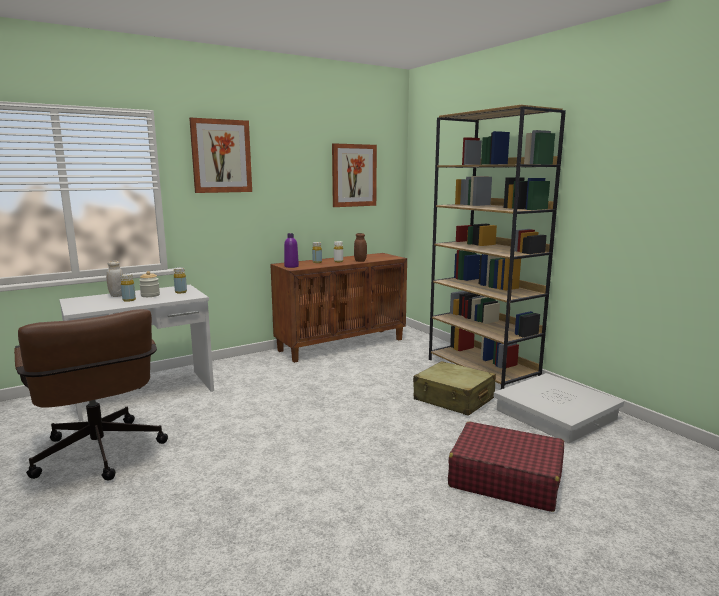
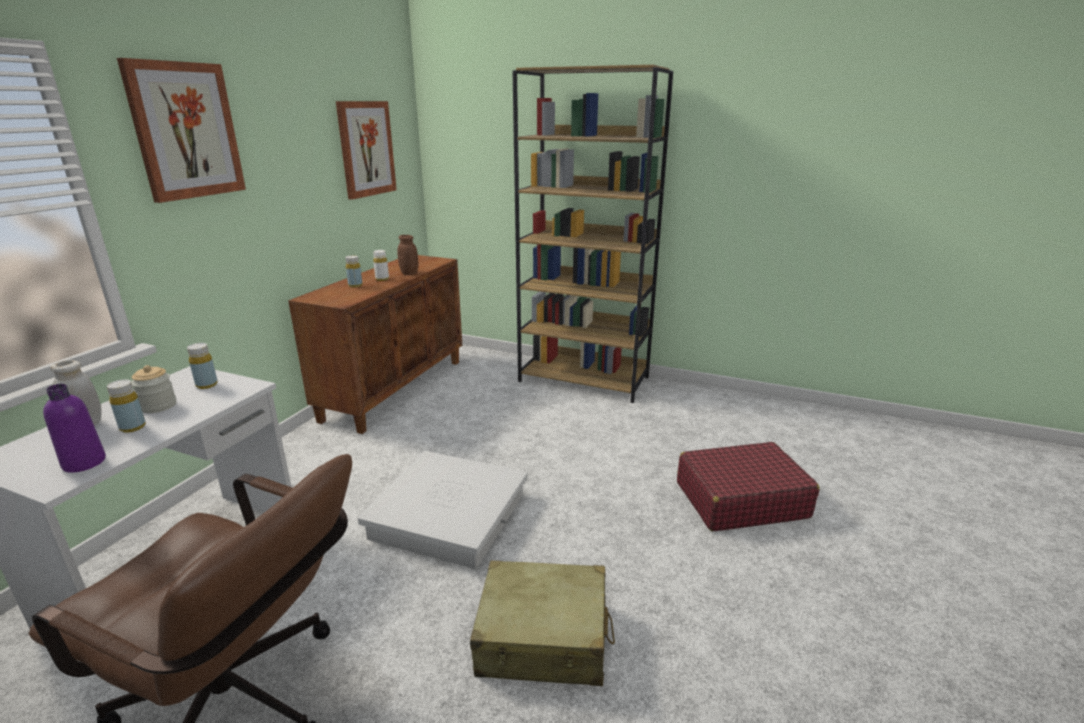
camera: 35 degrees left, 10 degrees up
(291, 266) = (332, 300): purple bottle -> purple bottle (84, 463)
(454, 399) = (599, 425): beige suitcase -> beige suitcase (543, 638)
(556, 414) = (699, 411): white storage box -> white storage box (449, 515)

